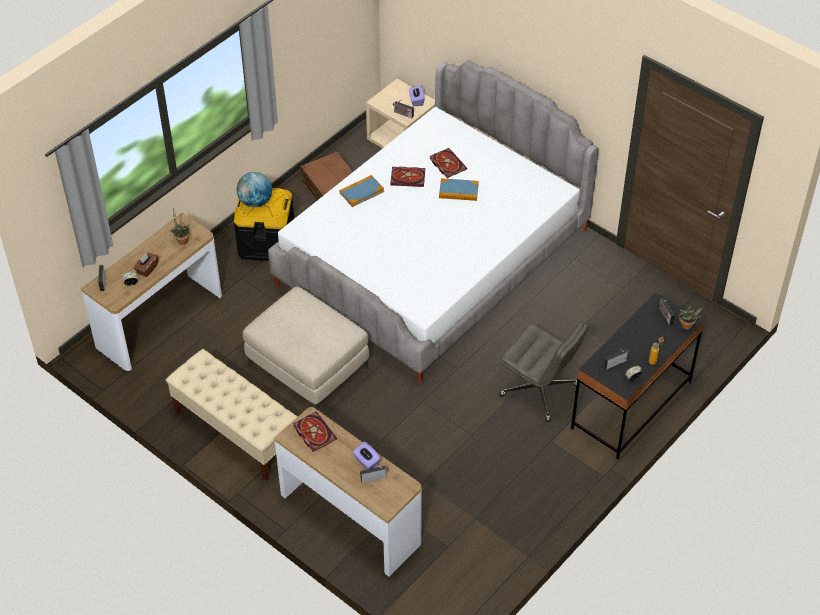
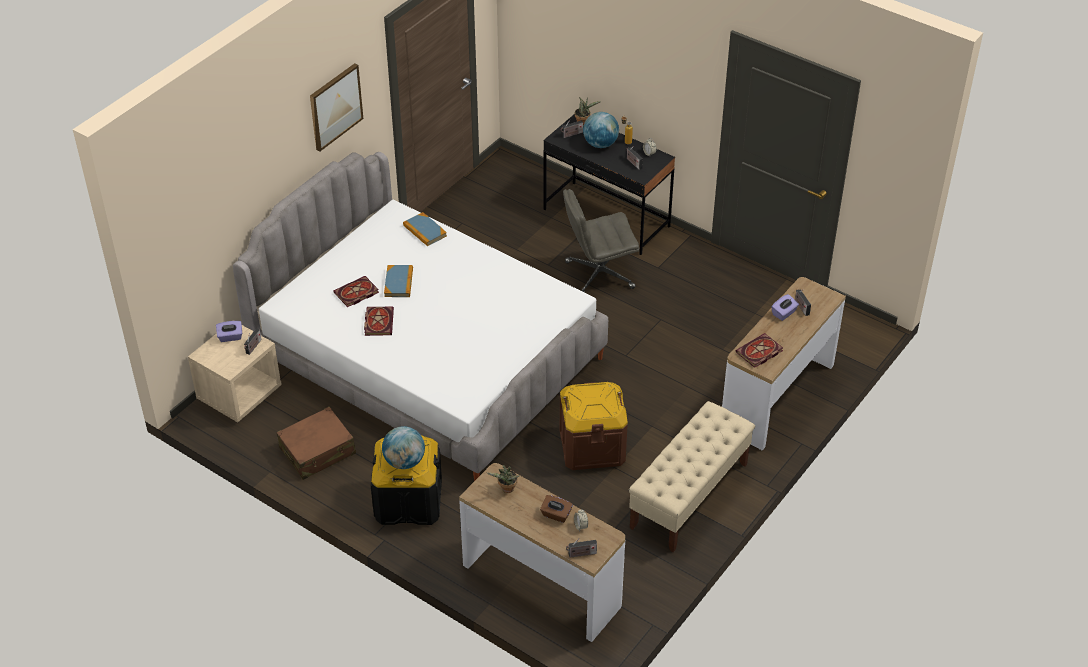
camera: 95 degrees left, 5 degrees down
(308, 366) = (592, 446): beige ottoman -> brown storage box
(361, 192) = (402, 357): book -> book (424, 231)
(540, 390) = (598, 275): grey office chair -> grey office chair turned 135 degrees counterclockwise
(570, 64) = (335, 106): none -> picture
(649, 338) = (600, 144): none -> globe

